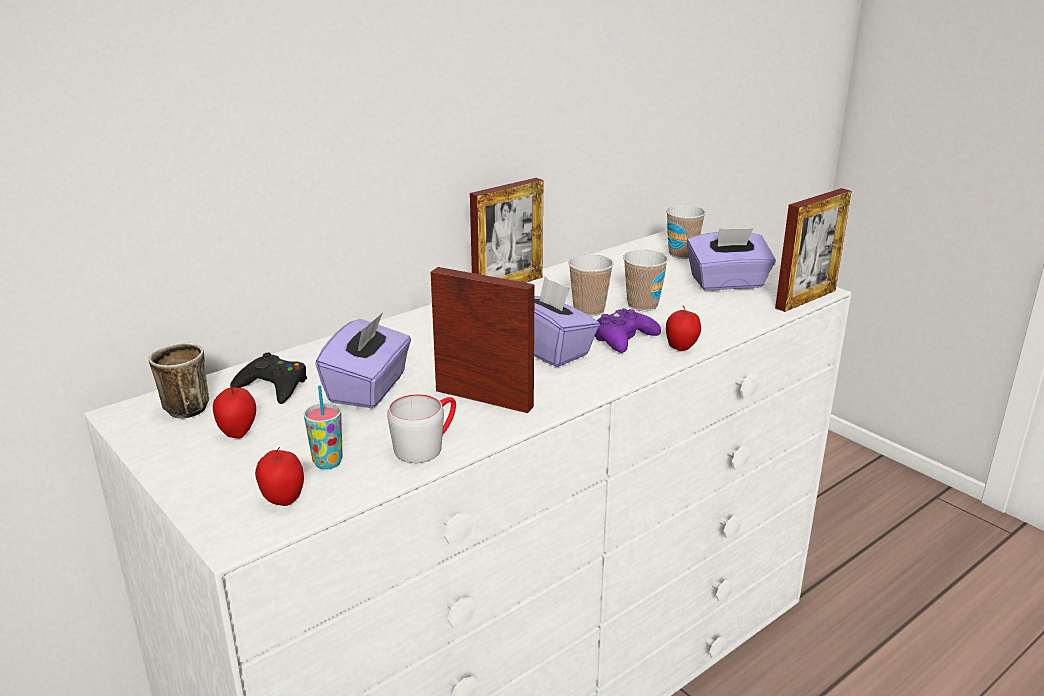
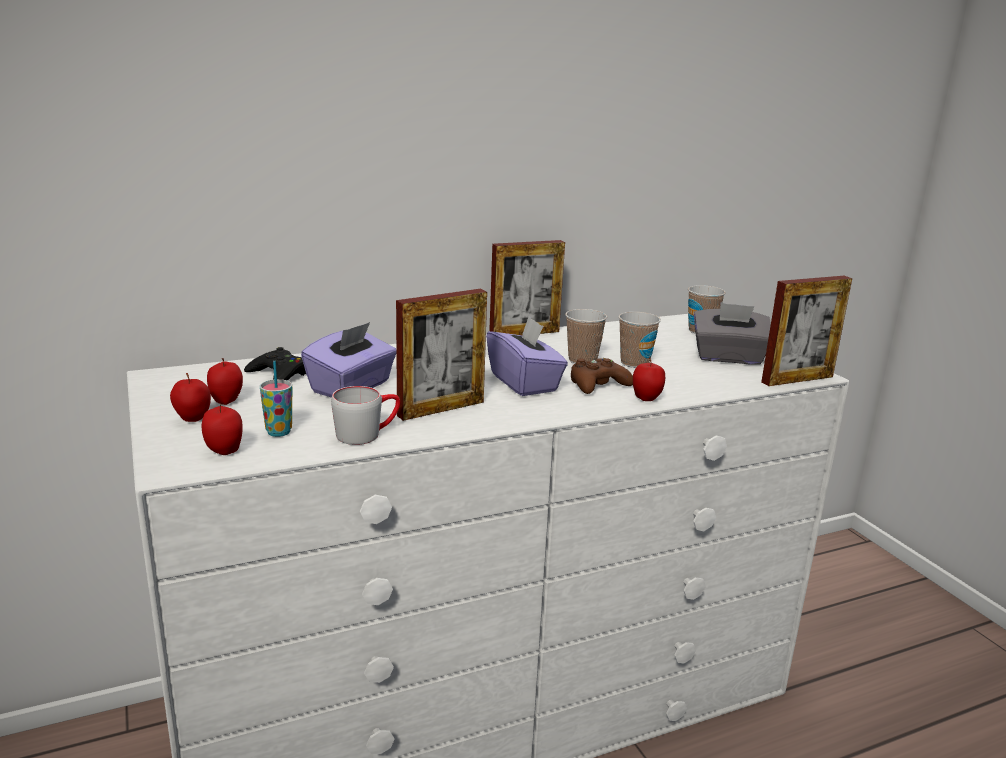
camera: 15 degrees right, 5 degrees down
(181, 407) = (198, 378): mug -> none
(216, 465) = (193, 419): none -> apple
(484, 398) = (441, 409): picture frame -> picture frame turned 105 degrees clockwise
(624, 339) = (598, 385): purple game controller -> brown game controller
(727, 283) = (728, 357): purple tissue box -> grey tissue box

